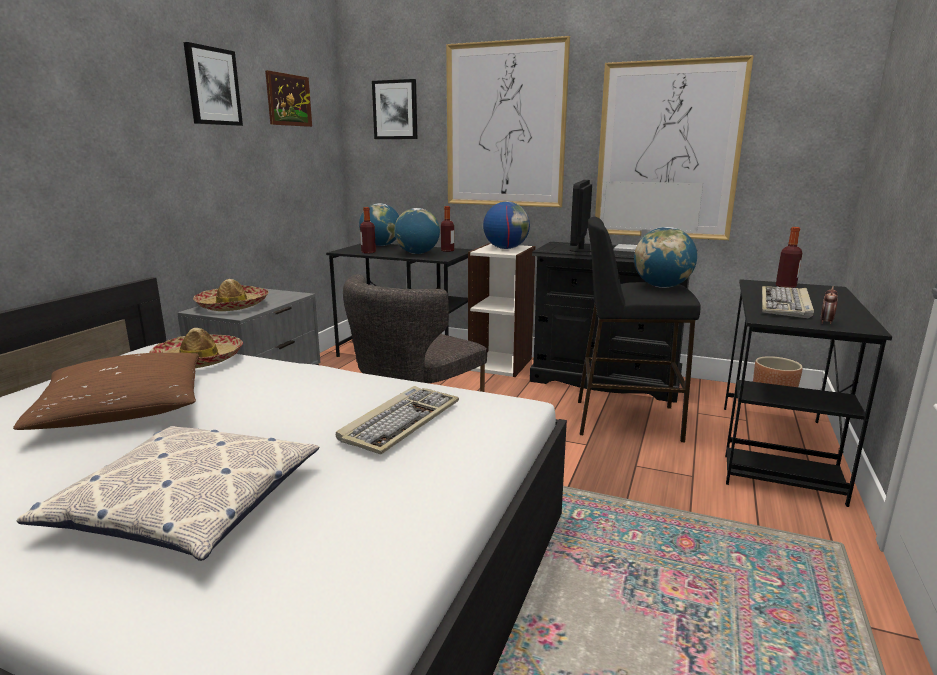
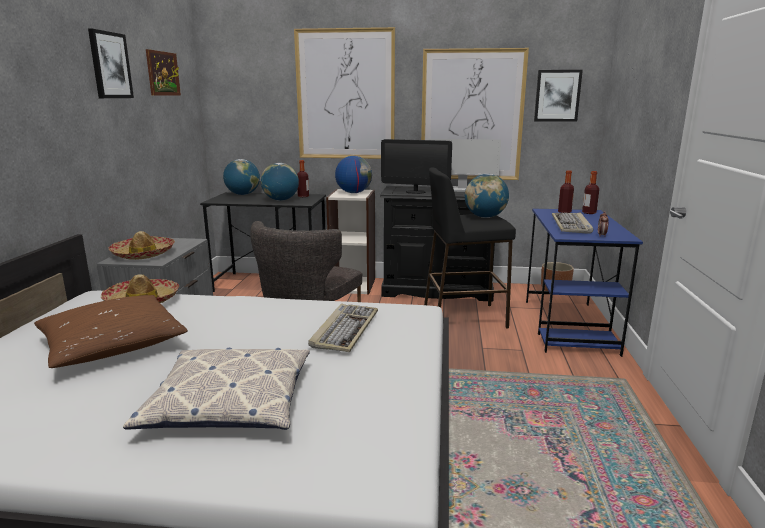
camera: 15 degrees left, 0 degrees up
(368, 252) = (237, 201): bottle -> bottle (589, 213)
(395, 110) = (249, 80): picture -> picture (557, 96)
(581, 250) = (415, 192): monitor -> monitor turned 75 degrees counterclockwise
(776, 450) = (569, 326): black desk -> blue desk

